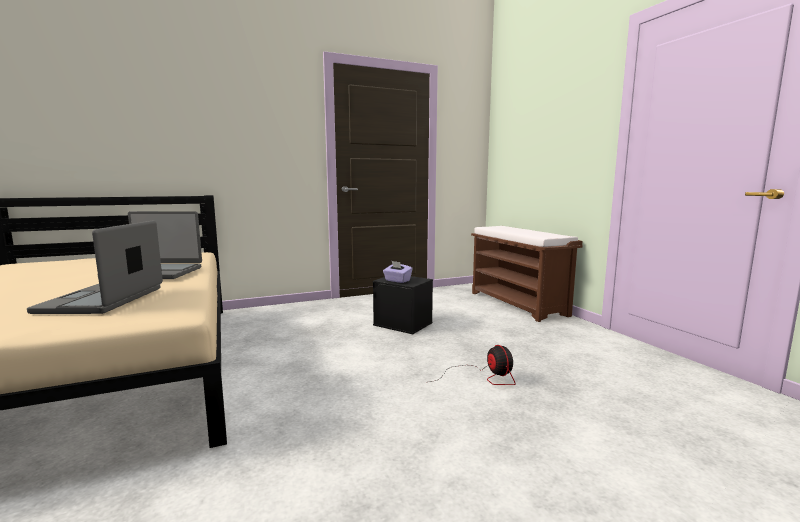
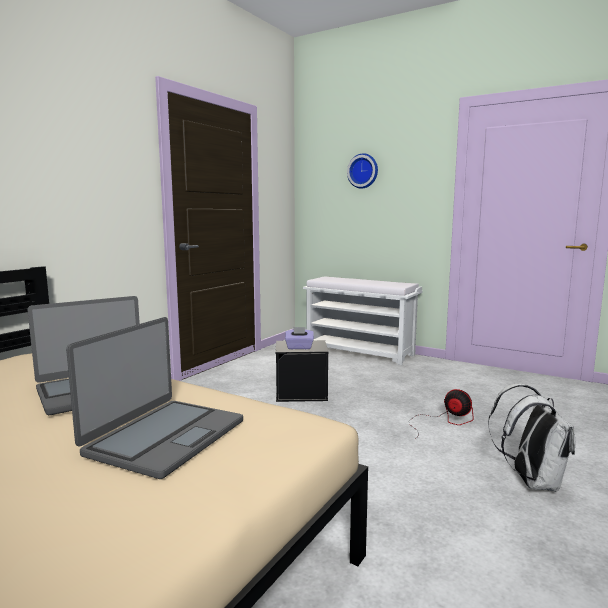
camera: 35 degrees left, 0 degrees up
(104, 300) = (164, 437): laptop -> laptop turned 120 degrees counterclockwise
(467, 455) = (531, 481): none -> white backpack
(518, 304) = (360, 352): brown bench -> white bench
(538, 117) = (363, 171): none -> wall clock

